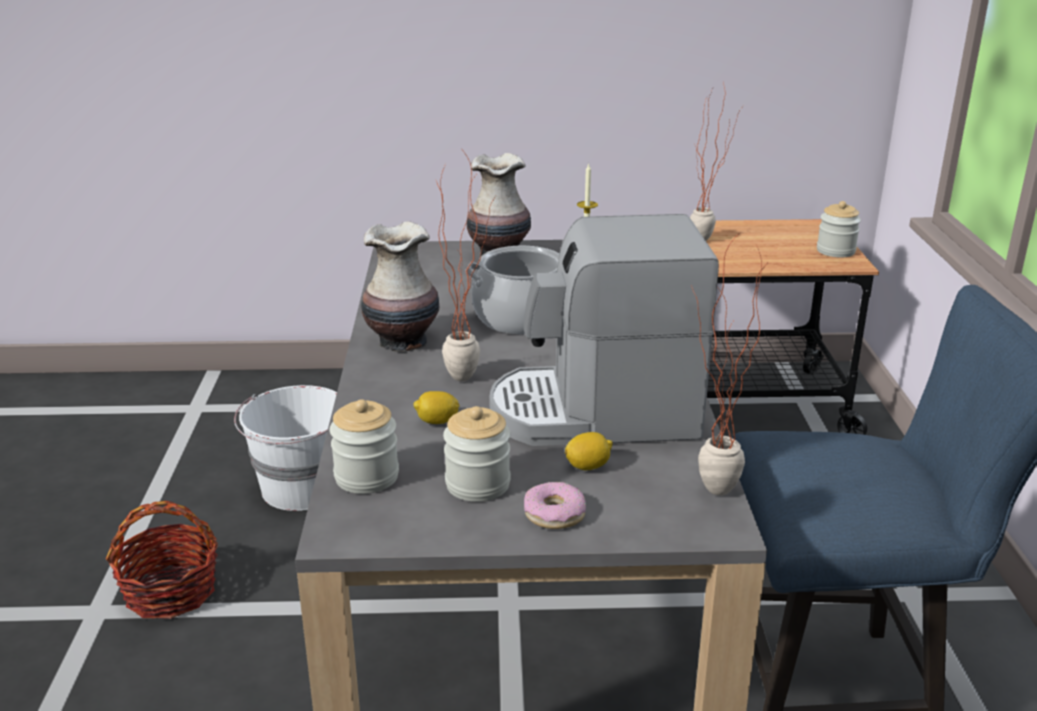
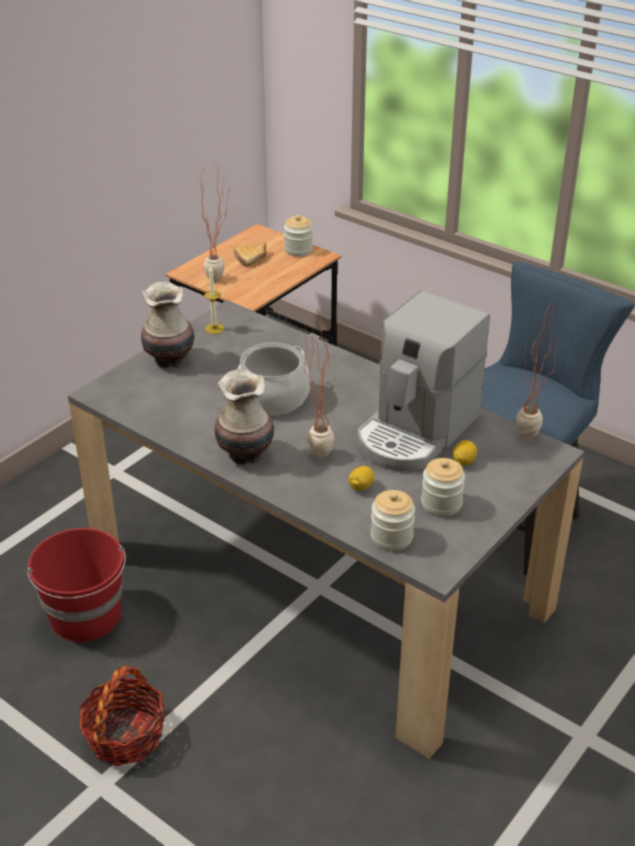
camera: 50 degrees left, 10 degrees up
(301, 488) = (86, 616): white bucket -> red bucket
(554, 514) = (494, 494): donut -> none
(772, 240) = (253, 258): none -> bread

